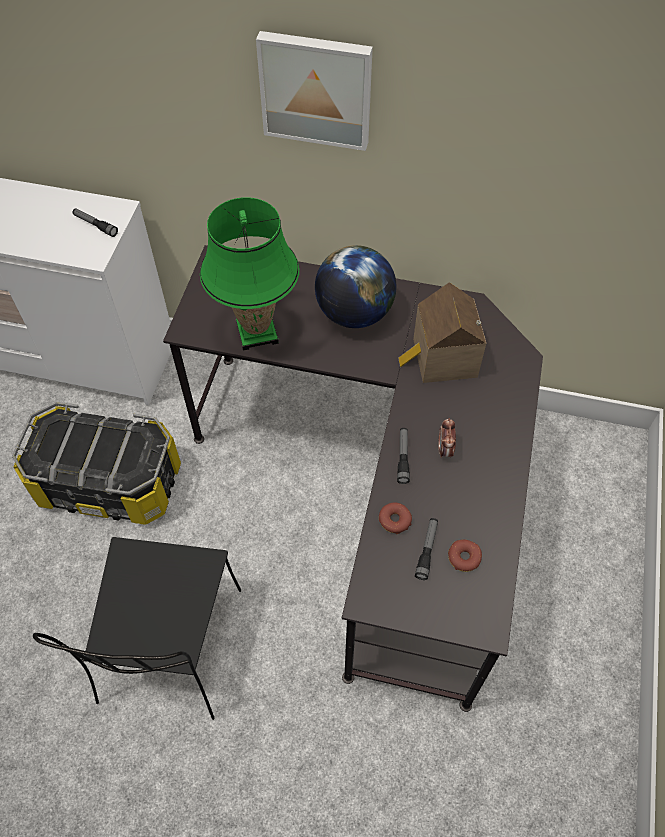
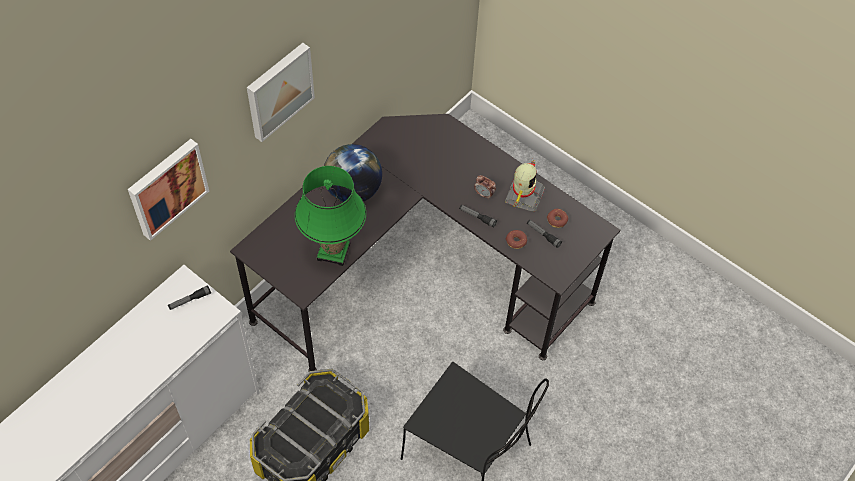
camera: 65 degrees left, 0 degrees up
(117, 69) = (166, 187): none -> picture
(441, 359) = (419, 163): toy house -> none
(475, 497) = (523, 196): none -> toy robot

